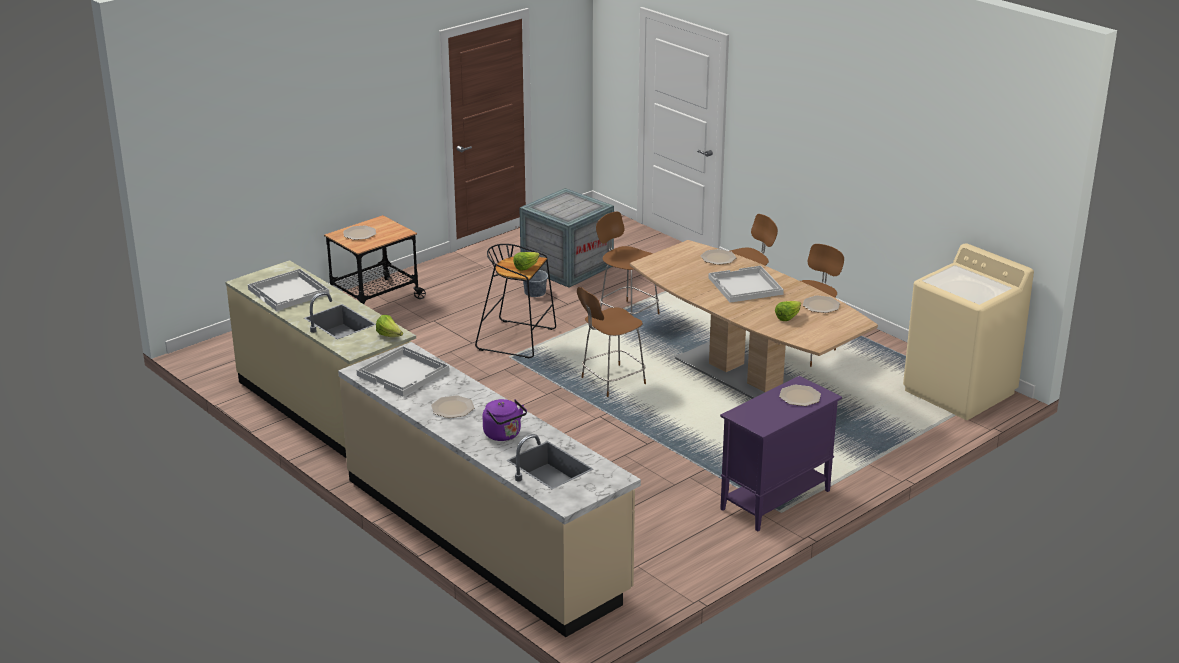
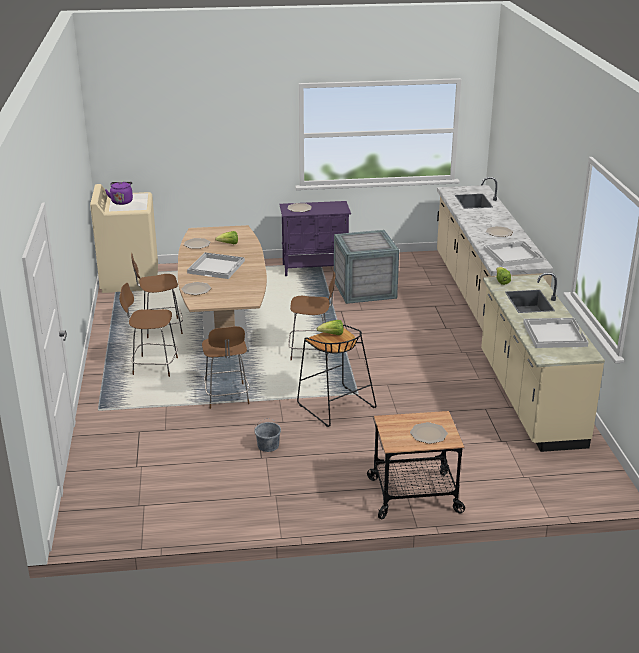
camera: 145 degrees left, 0 degrees up
(504, 435) = (483, 215): purple kettle -> purple kettle (122, 201)
(568, 266) = (203, 464): crate -> crate (364, 289)

